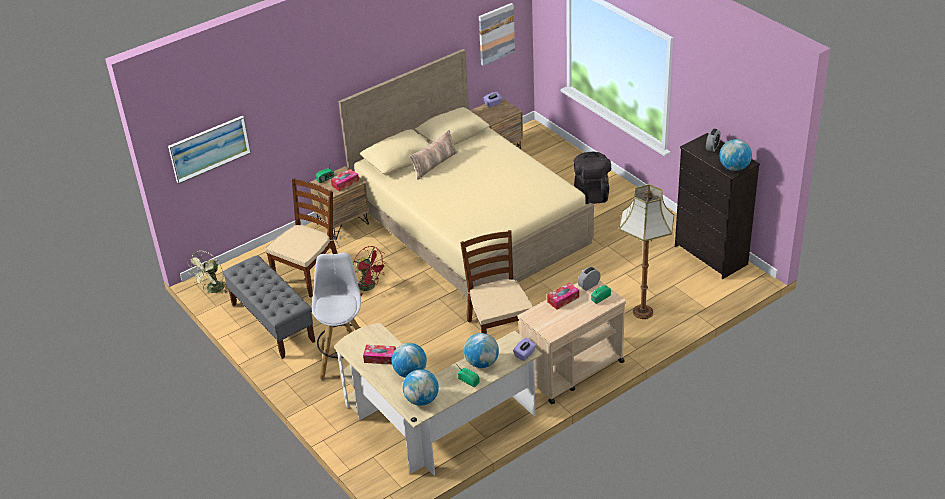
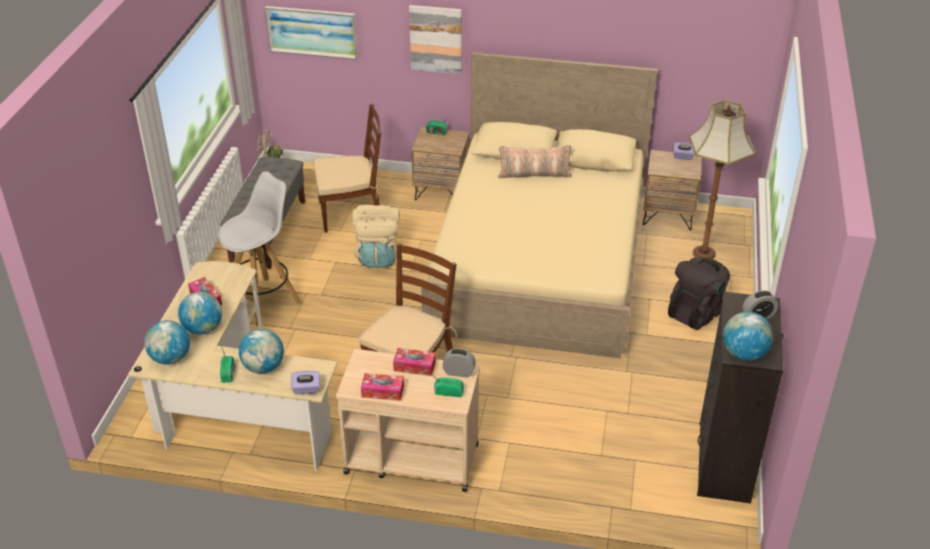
camera: 45 degrees right, 0 degrees up
(345, 183) = (445, 145): tissue box -> tissue box (382, 391)
(370, 286) = (378, 256): red fan -> beige backpack
(496, 33) = (715, 73): picture -> picture (436, 39)
(642, 312) = (561, 460): floor lamp -> floor lamp (703, 253)

